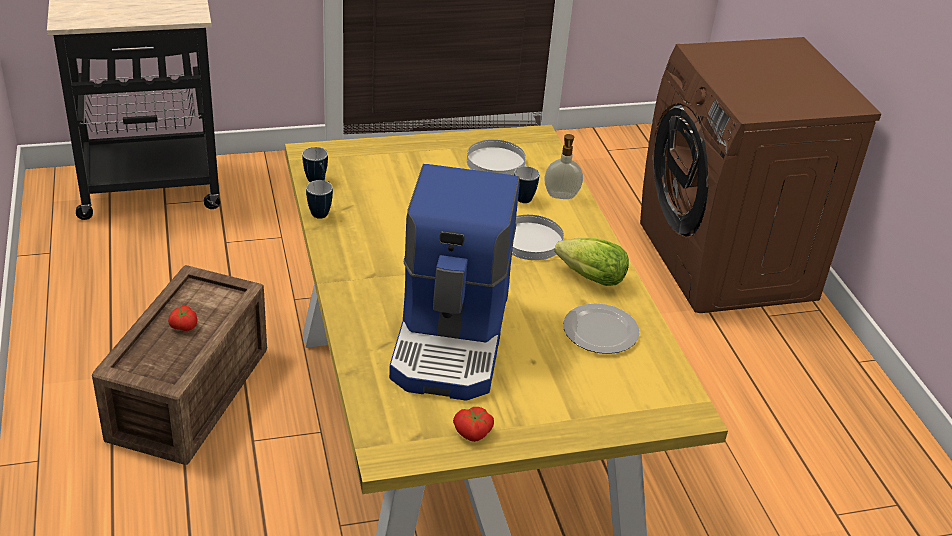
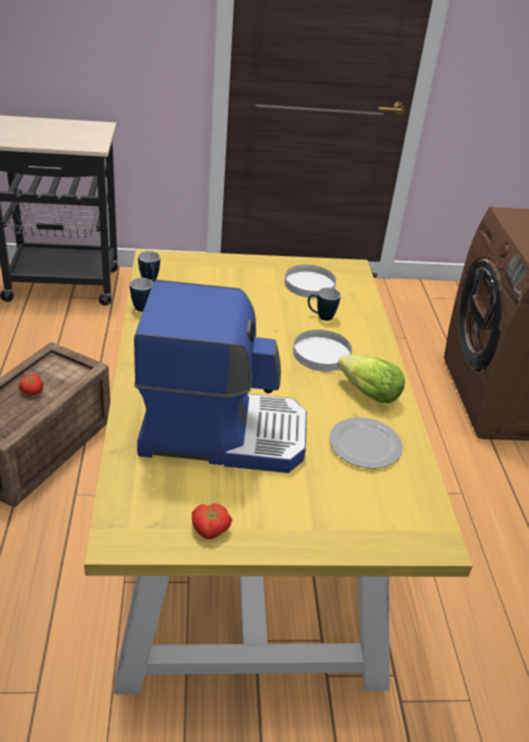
camera: 10 degrees right, 0 degrees up
(453, 338) = (222, 432): coffee machine -> coffee machine turned 105 degrees counterclockwise
(561, 196) = (360, 319): soap dispenser -> none

